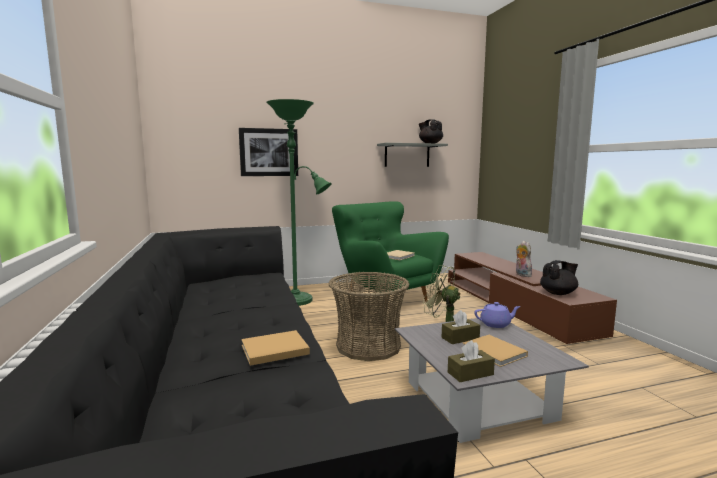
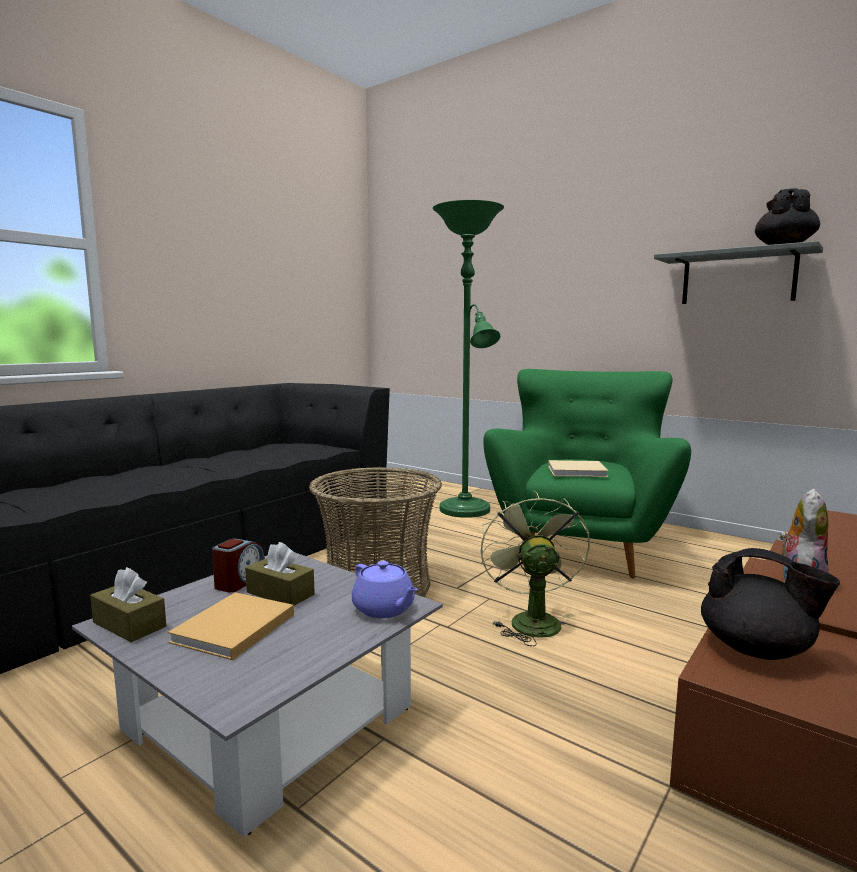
camera: 55 degrees right, 0 degrees up
(269, 152) = (490, 288): picture -> none
(272, 350) = (57, 497): beige book -> none
(434, 343) = (239, 581): none -> alarm clock

